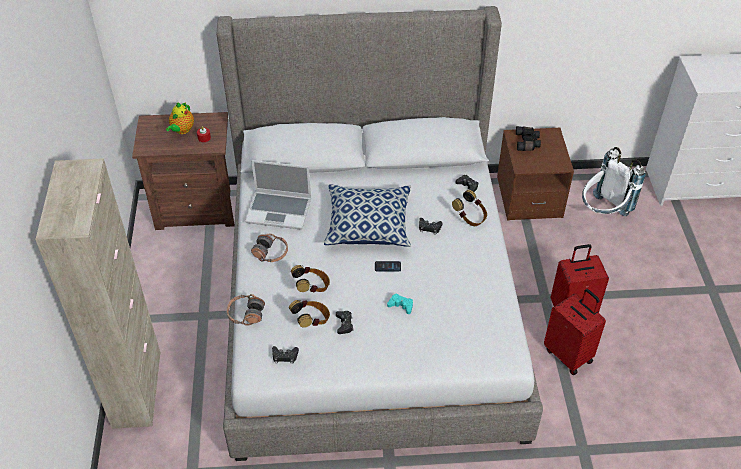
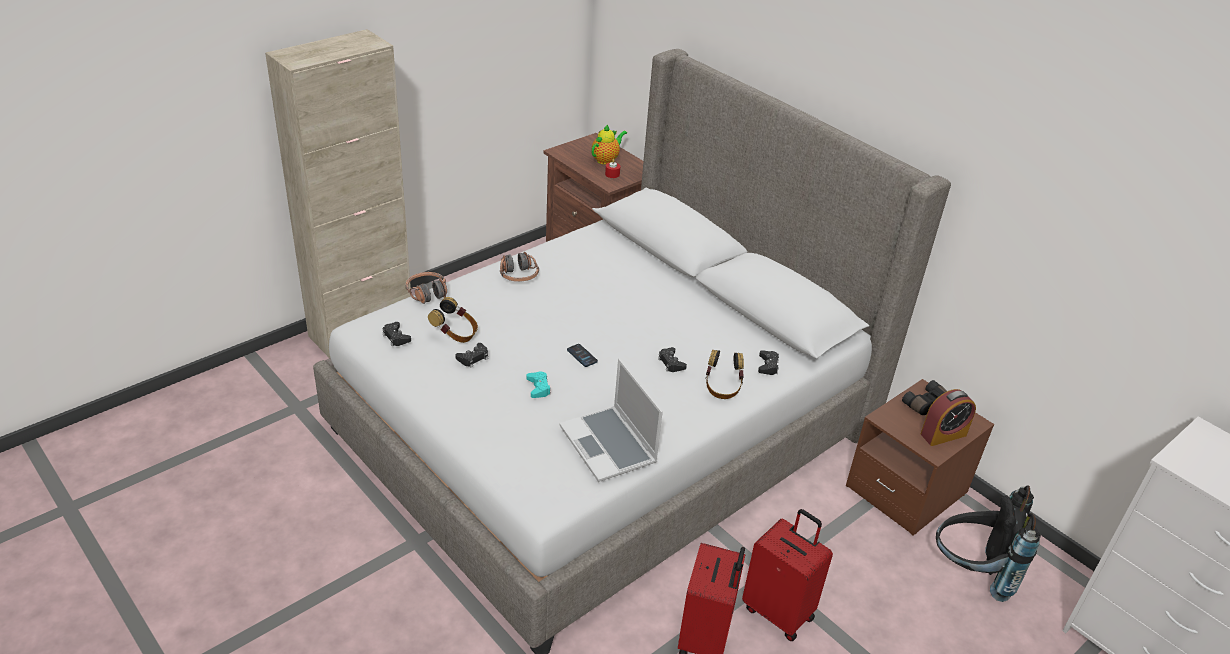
camera: 50 degrees right, 10 degrees down
(182, 130) = (606, 159): teapot -> teapot turned 150 degrees clockwise
(280, 210) = (579, 257): laptop -> laptop (609, 445)
(312, 287) = (499, 317): headphones -> none
(368, 225) = (625, 320): pillow -> none
(552, 152) = (943, 434): none -> alarm clock
(603, 213) = (970, 573): white backpack -> black backpack

